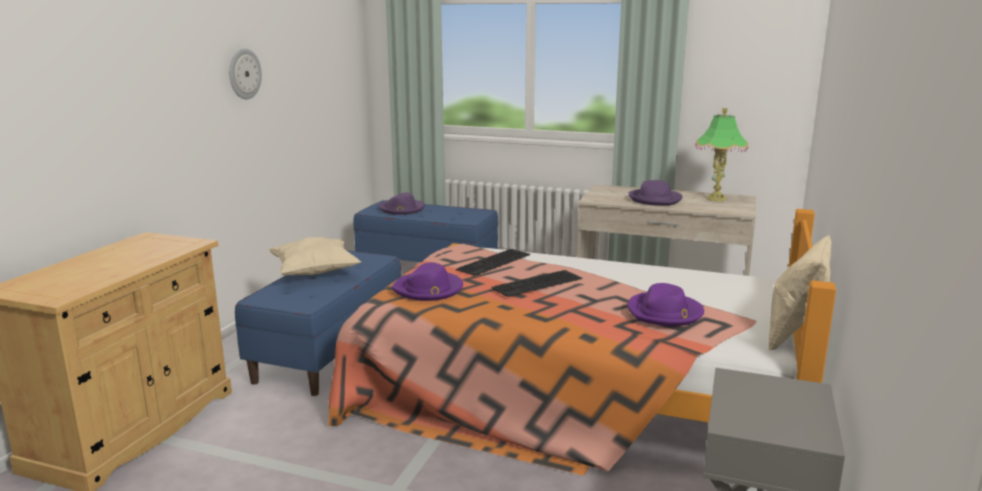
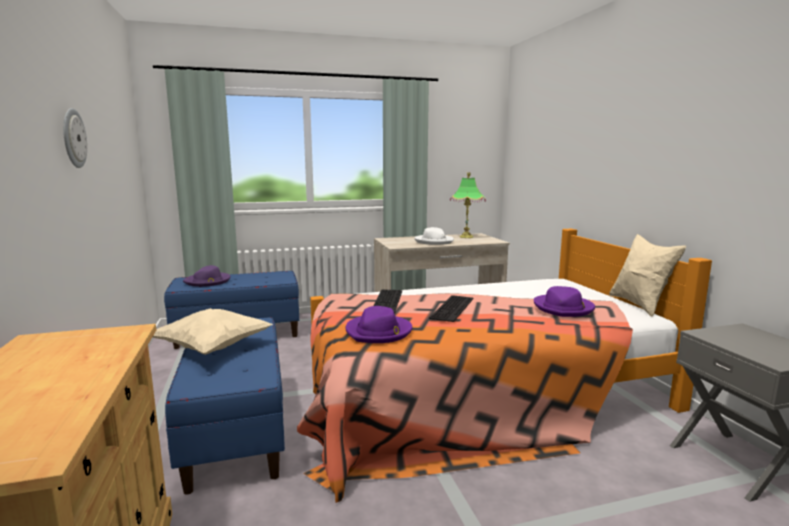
camera: 35 degrees left, 5 degrees down
(655, 199) = (434, 241): purple hat -> white hat

